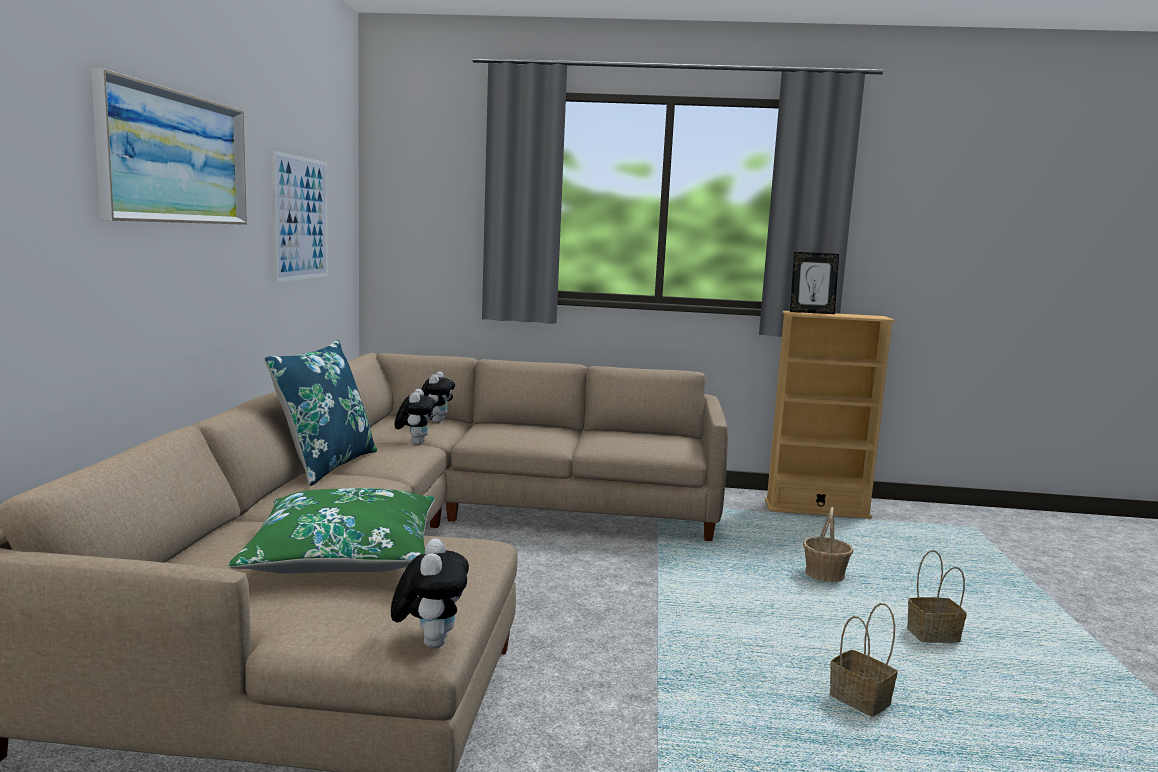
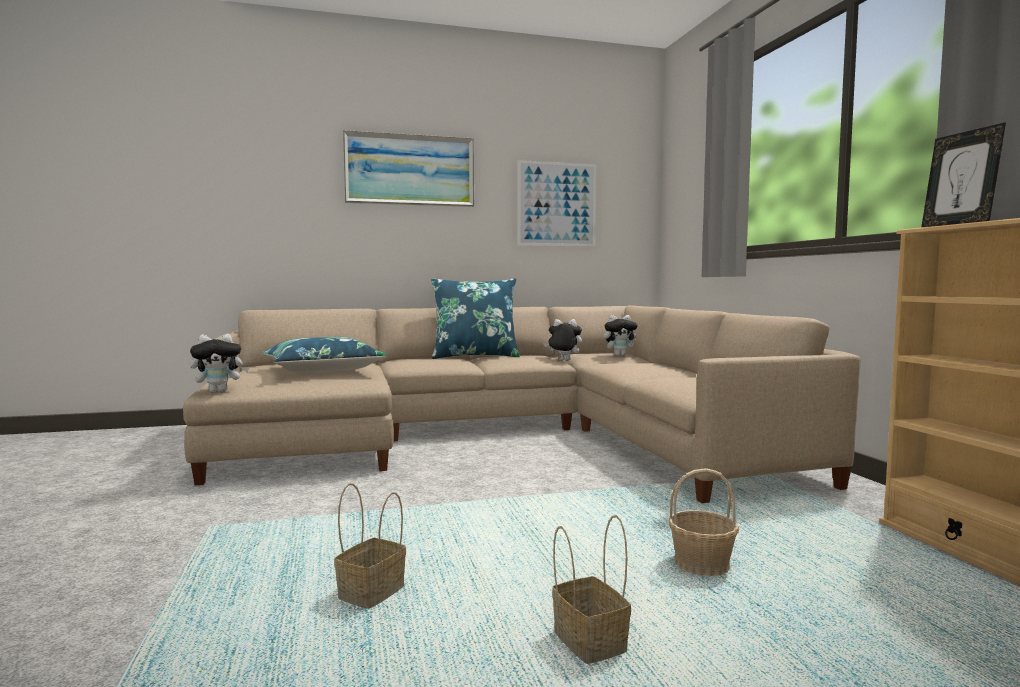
camera: 70 degrees right, 5 degrees down
(343, 554) = (323, 370): green pillow -> blue pillow
(415, 443) = (563, 361): plush toy -> plush toy turned 150 degrees counterclockwise

